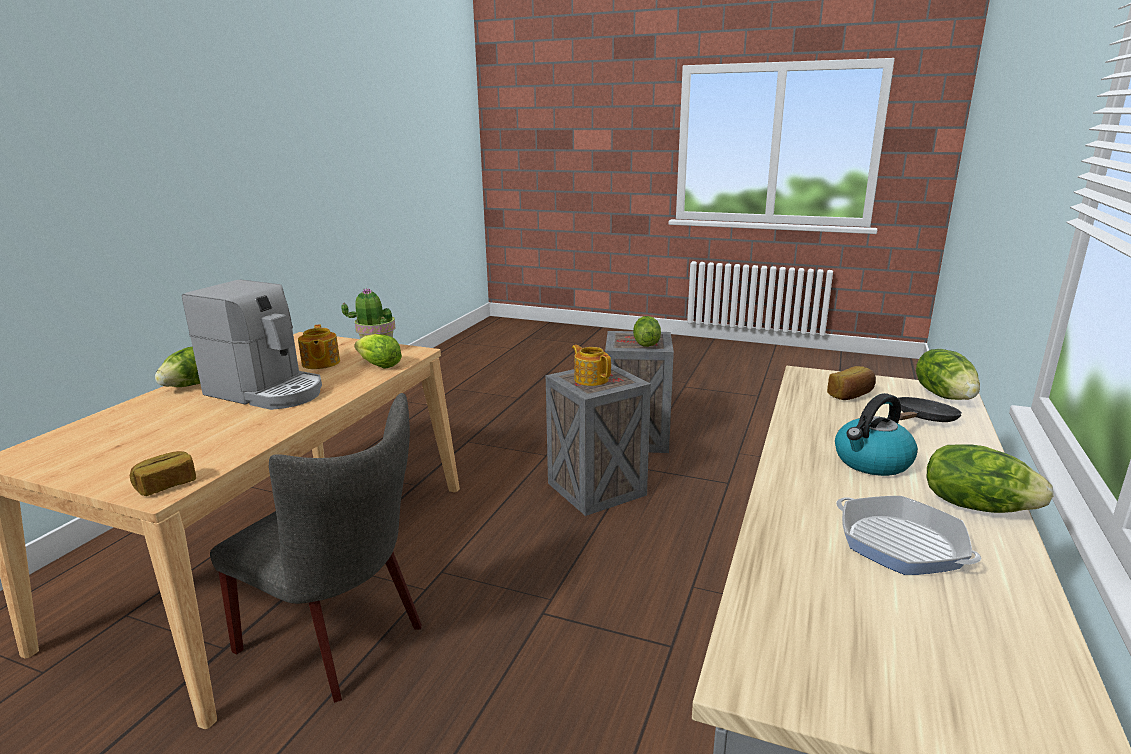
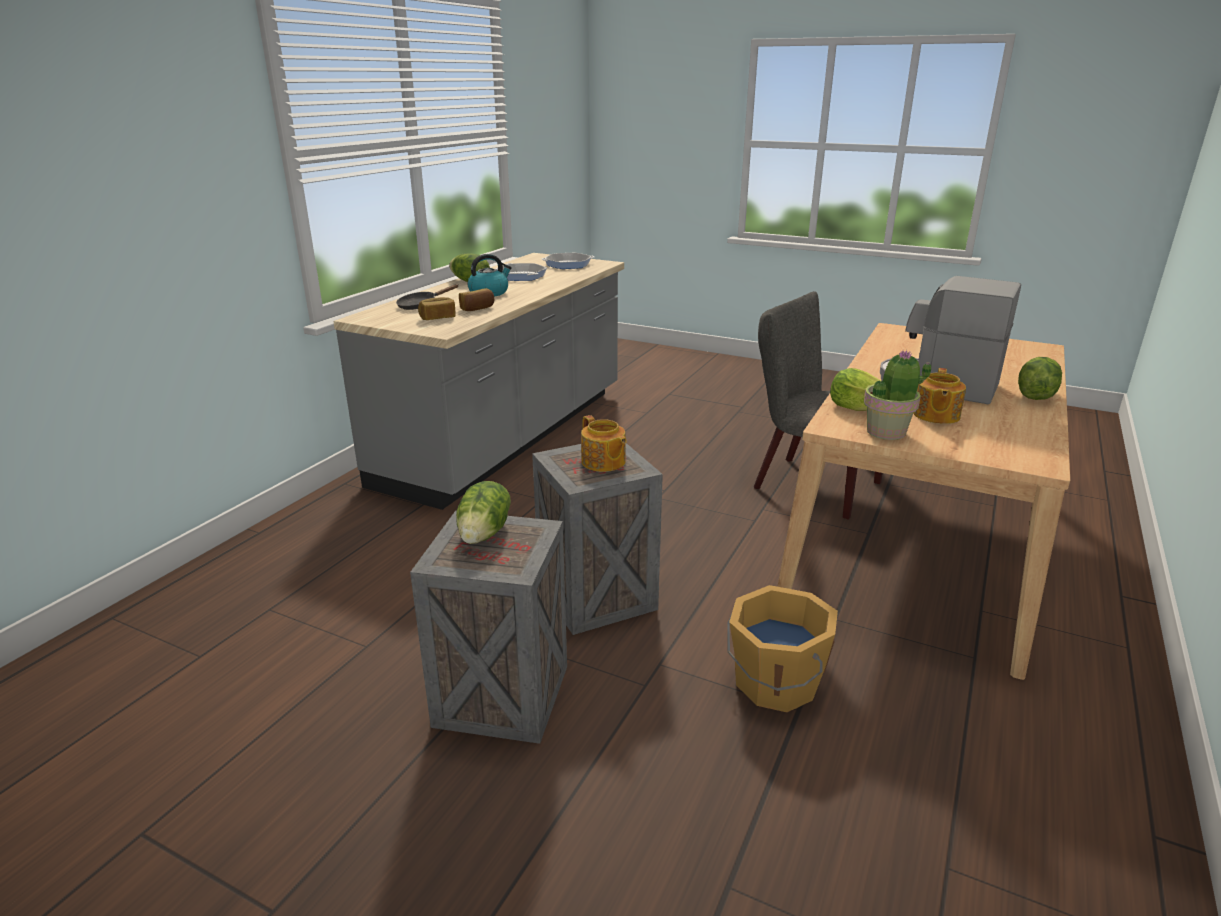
camera: 175 degrees left, 5 degrees up
(166, 485) = (896, 331): bread -> bread (477, 308)
(320, 363) = (935, 415): teapot -> teapot turned 150 degrees counterclockwise
(476, 450) = (774, 684): none -> orange bucket
(859, 646) = (568, 265): none -> frying pan
(944, 395) = (373, 315): lettuce -> none

